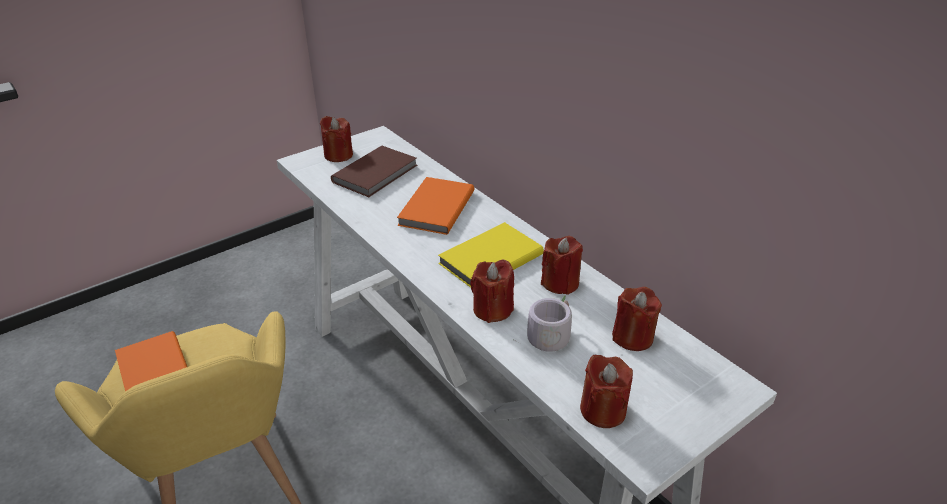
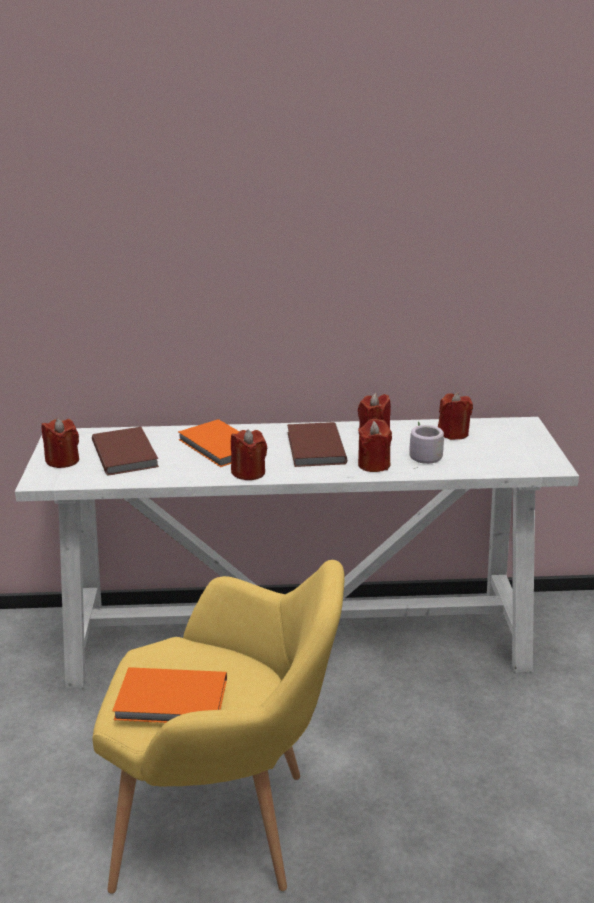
camera: 55 degrees left, 10 degrees down
(488, 258) = (314, 448): yellow book -> brown book
(602, 410) = (506, 464): red candle -> red candle (248, 473)

